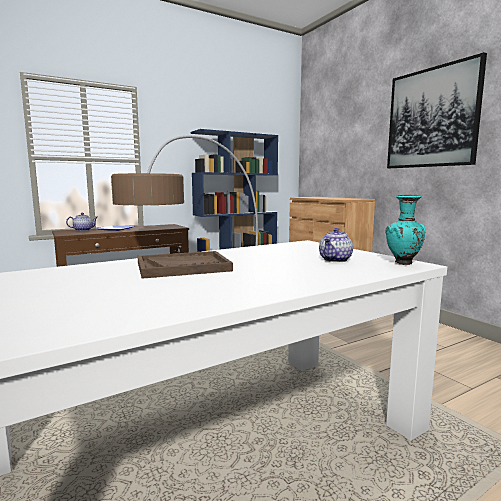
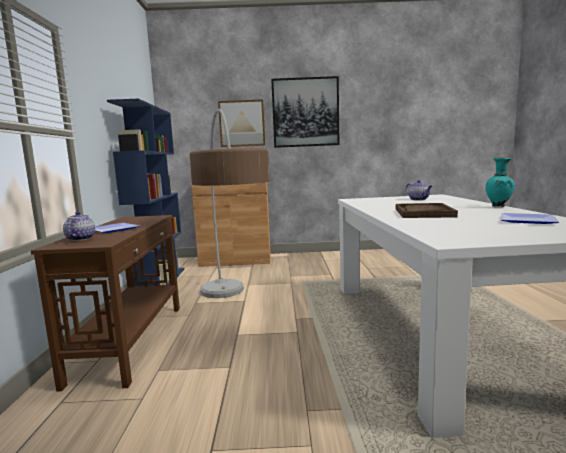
camera: 60 degrees left, 0 degrees up
(96, 304) = (525, 221): none -> plate
(361, 139) = (242, 123): none -> picture
(403, 264) = (435, 196): turquoise vase -> turquoise vase (499, 206)

